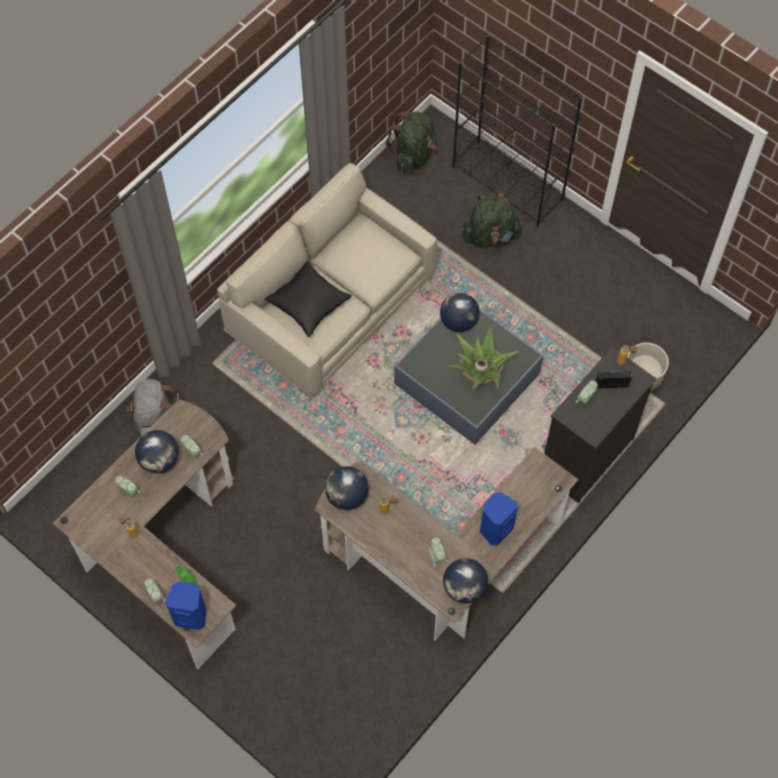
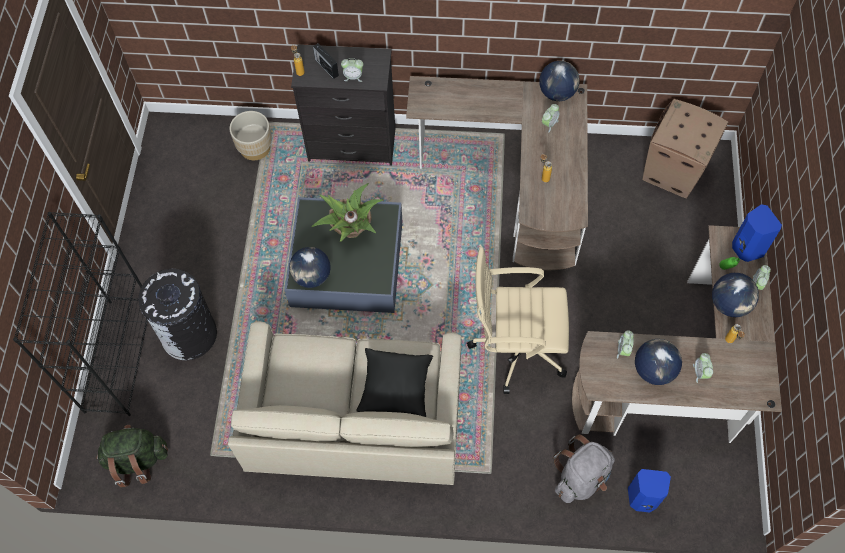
camera: 125 degrees left, 0 degrees up
(292, 451) = (516, 346): none -> beige office chair
(345, 710) = (673, 172): none -> cardboard box
(347, 497) = (557, 211): globe -> globe (729, 304)
(490, 236) = (189, 334): green backpack -> black trash can
(495, 529) = (495, 102): blue speaker -> blue speaker (642, 498)

